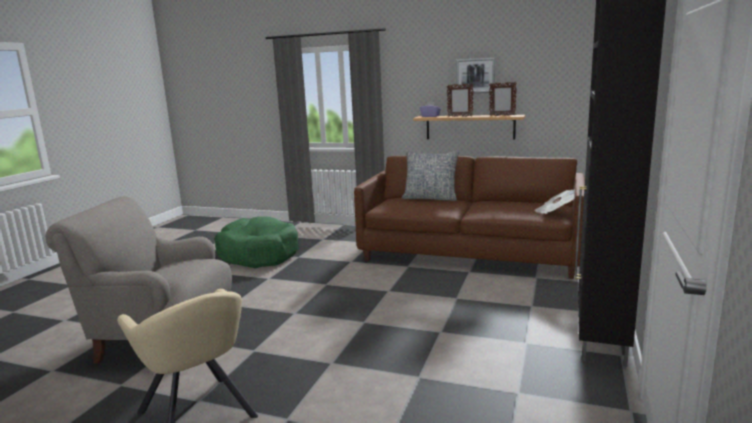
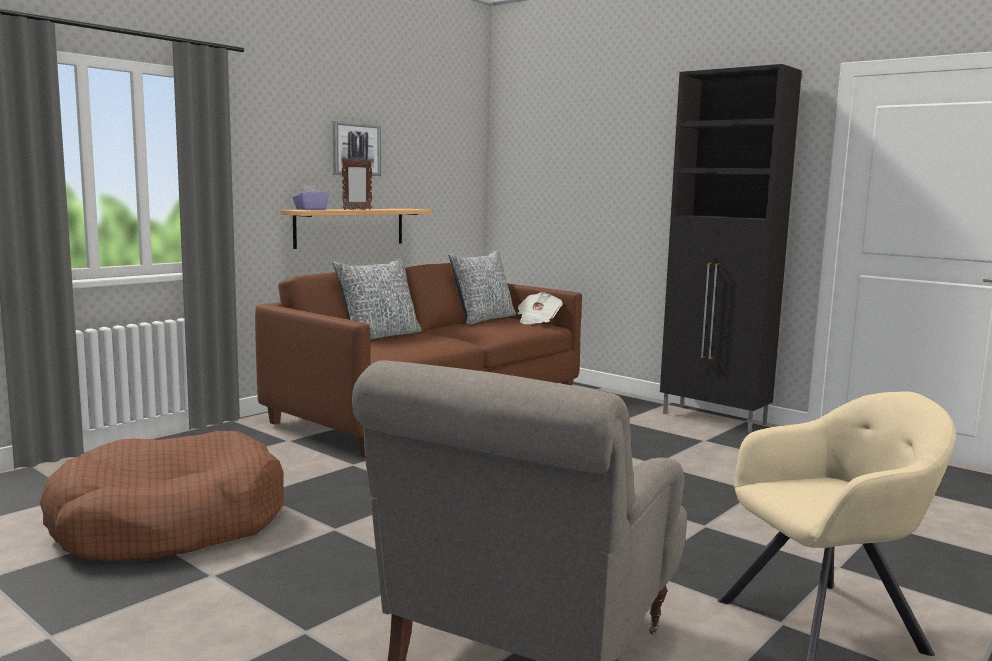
camera: 70 degrees left, 5 degrees down
(258, 254) = (169, 523): green dog bed -> brown dog bed
(502, 115) = (399, 209): picture frame -> none
(532, 202) = (483, 319): none -> pillow

